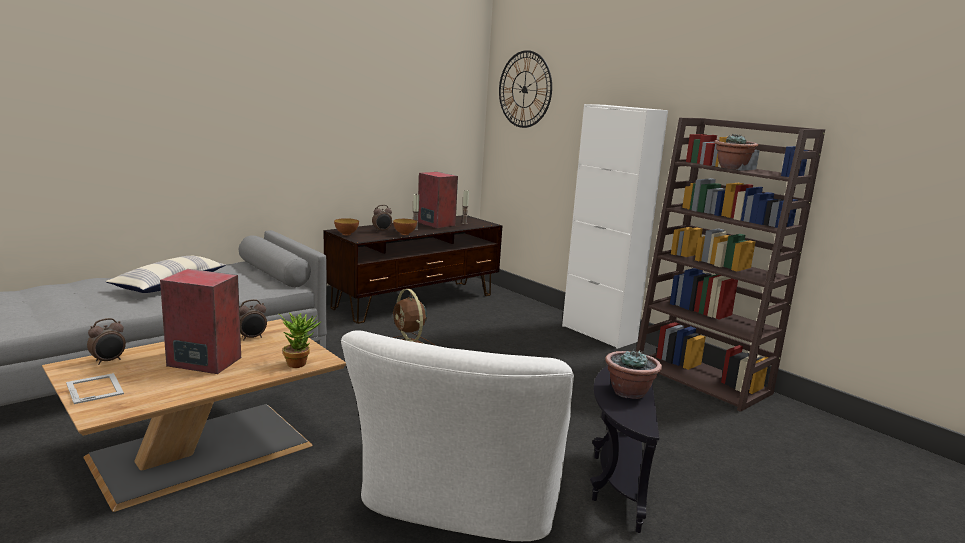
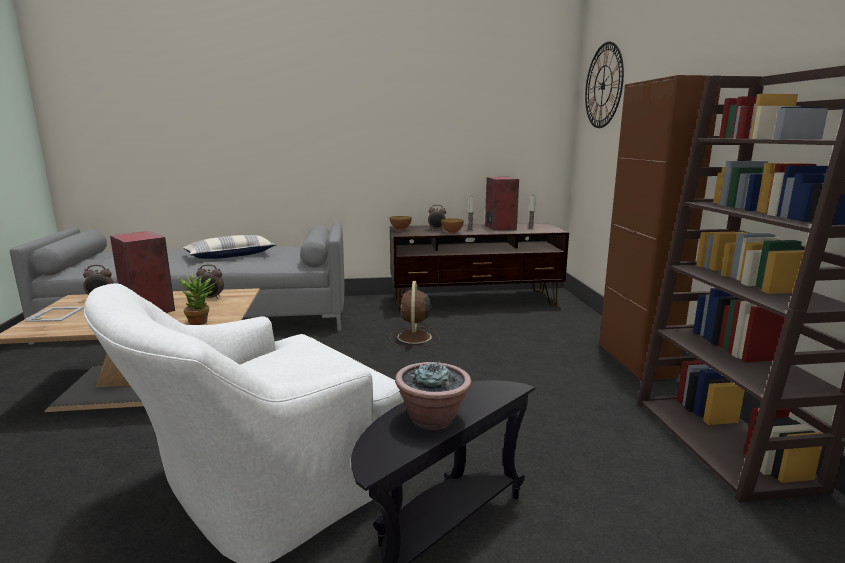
camera: 35 degrees right, 0 degrees up
(598, 334) = (635, 360): white cabinet -> brown cabinet
(732, 168) = (772, 138): potted plant -> none

